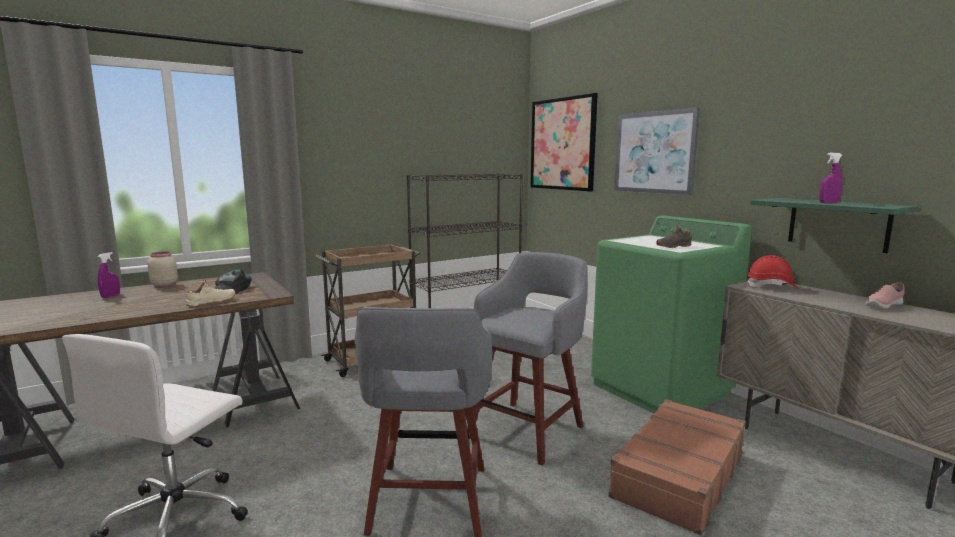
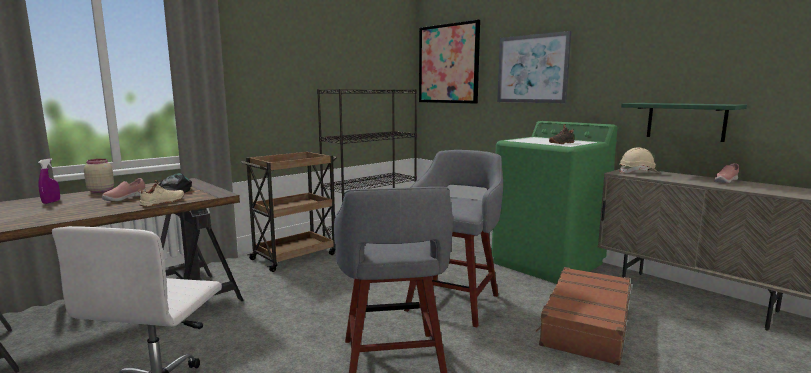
camera: 10 degrees left, 0 degrees up
(179, 296) = (124, 199): none -> pink shoe
(771, 287) = (638, 172): red hard hat -> beige hard hat
(828, 203) = (683, 103): purple spray bottle -> none

